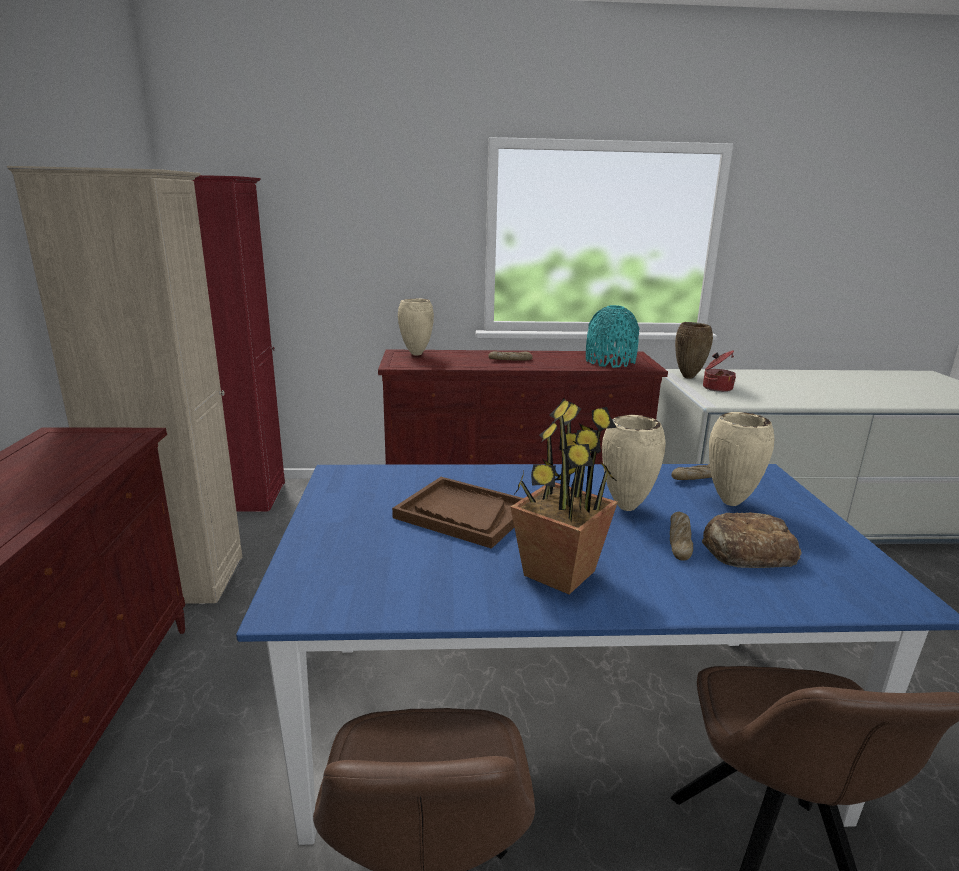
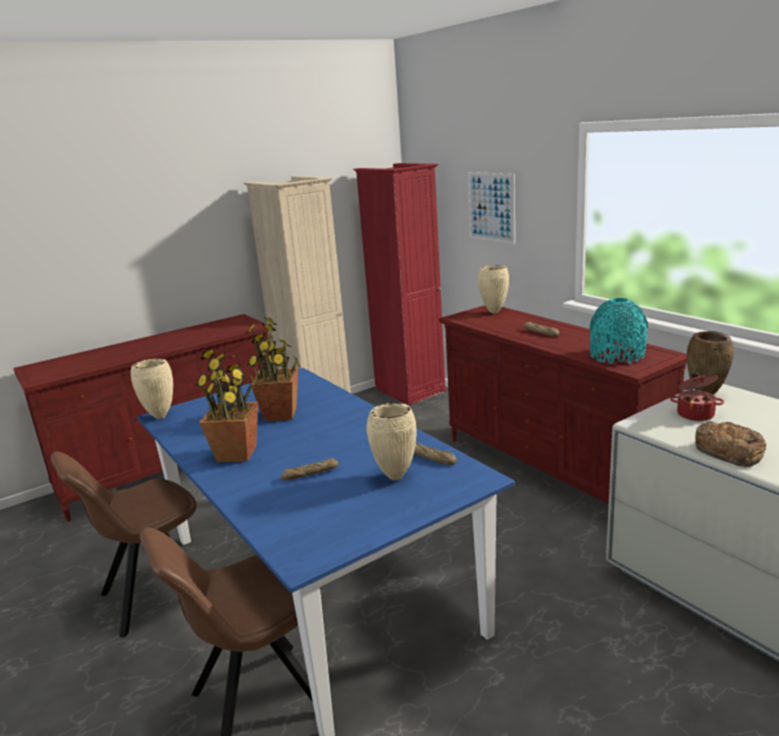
camera: 60 degrees right, 0 degrees up
(353, 235) = (491, 207): none -> picture
(463, 514) = (281, 414): brown tray -> potted plant
(625, 507) = (342, 448): beige vase -> beige vase (160, 416)
(746, 550) = (319, 496): bread -> bread (728, 450)

